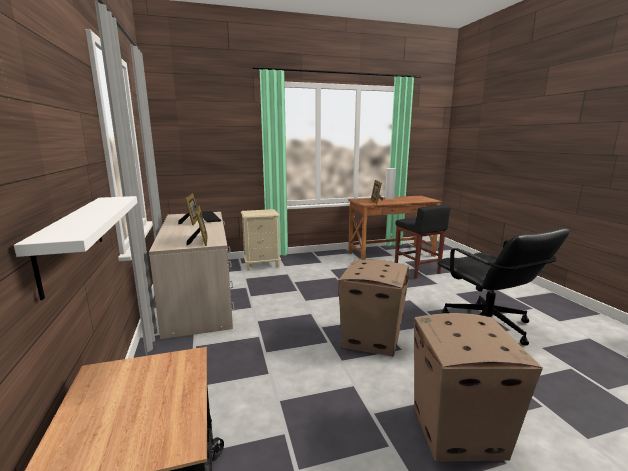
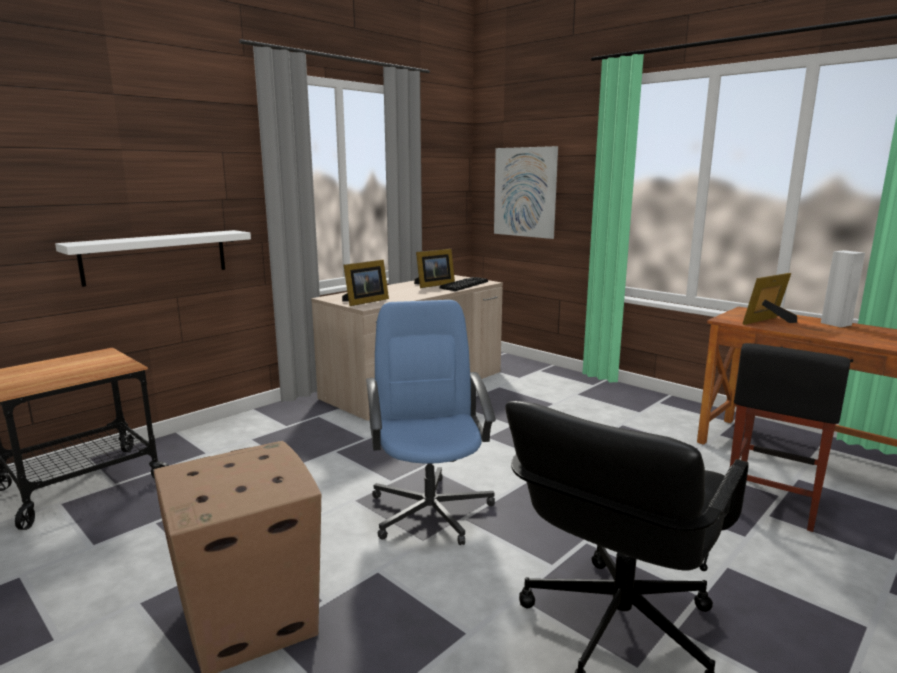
camera: 60 degrees right, 0 degrees up
(203, 150) = (524, 192): none -> picture
(262, 265) = (556, 381): beige nightstand -> none
(372, 338) = (430, 510): cardboard box -> blue office chair

